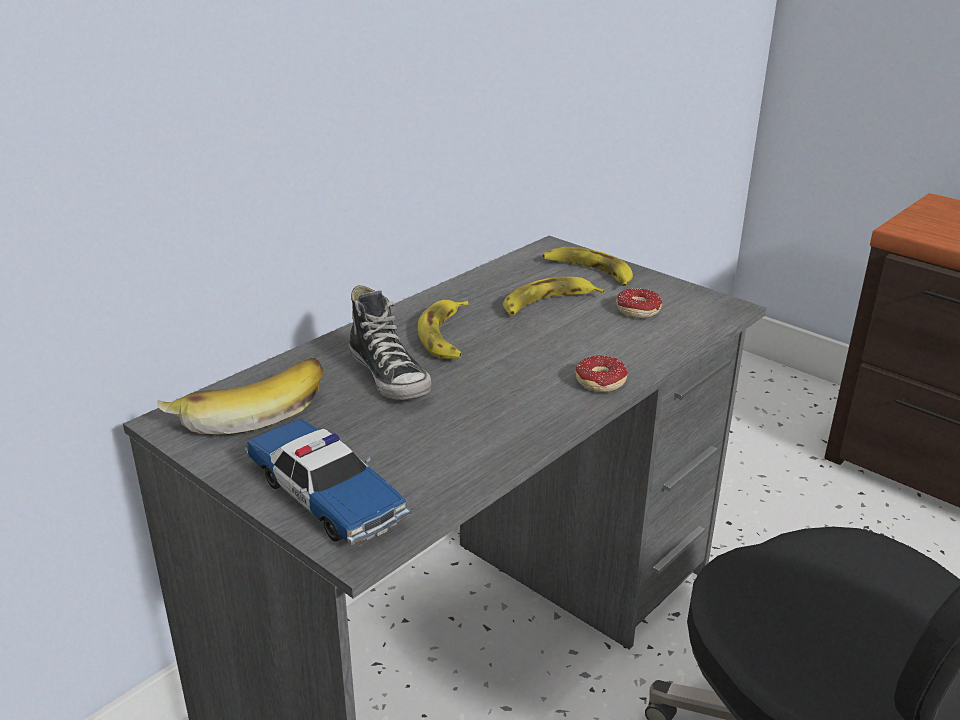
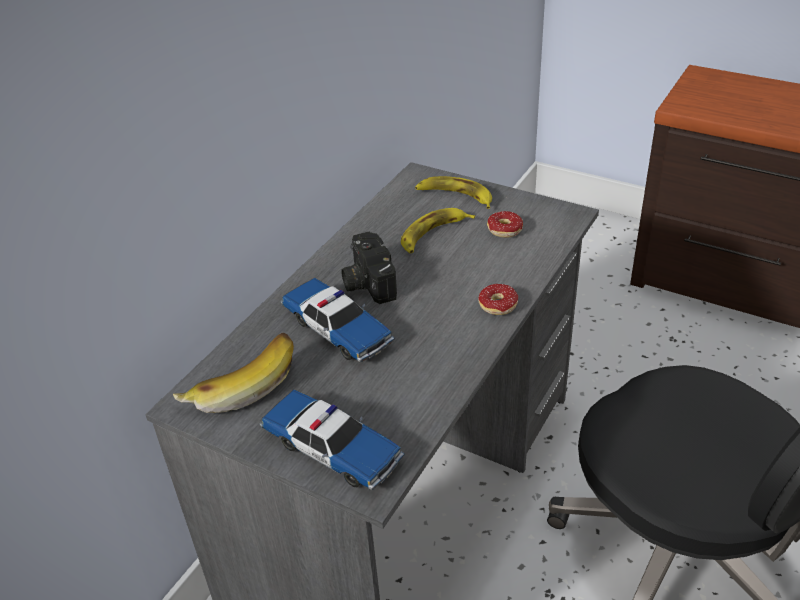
camera: 10 degrees left, 10 degrees up
(390, 376) = (337, 329): shoe -> toy car
(446, 336) = (366, 282): banana -> camera

